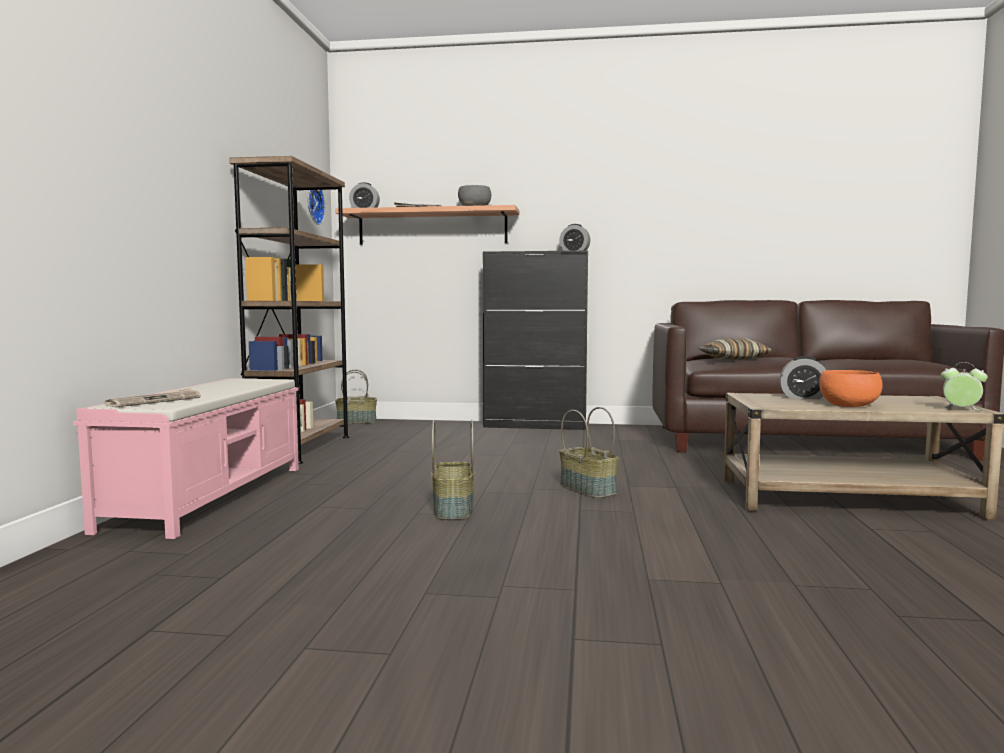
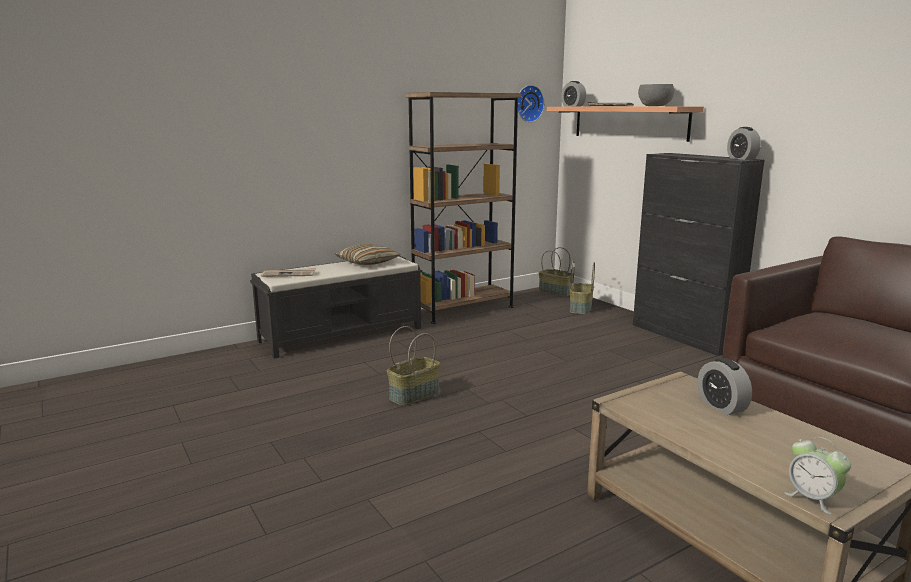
camera: 50 degrees right, 10 degrees up
(210, 496) = (342, 334): pink bench -> black bench
(589, 489) = (534, 417): basket -> basket (581, 308)
(733, 359) = (838, 327): pillow -> pillow (367, 262)
(849, 405) = (708, 435): orange bowl -> none
(961, 409) = (812, 499): alarm clock -> alarm clock turned 150 degrees clockwise

